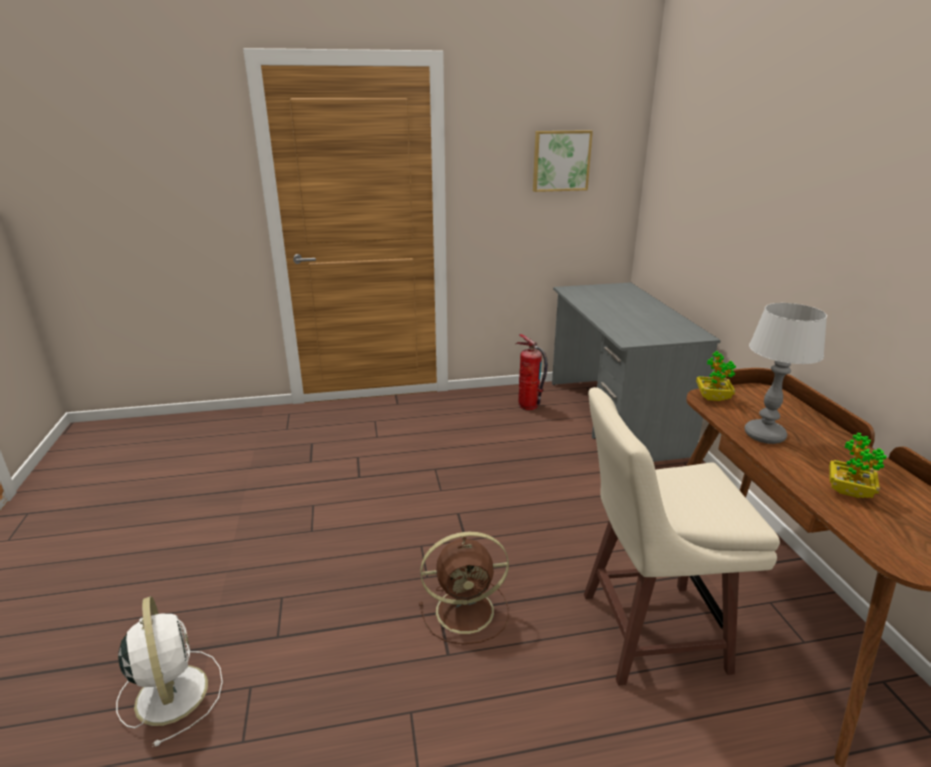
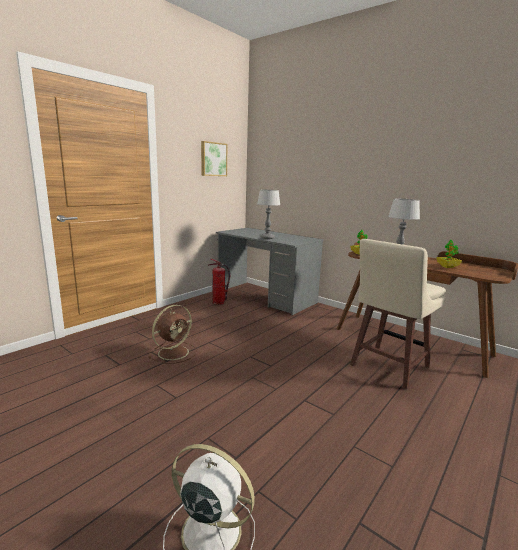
camera: 40 degrees left, 10 degrees down
(467, 610) = (315, 393): brown fan -> brown fan (174, 352)
(609, 318) = (267, 238): none -> table lamp

